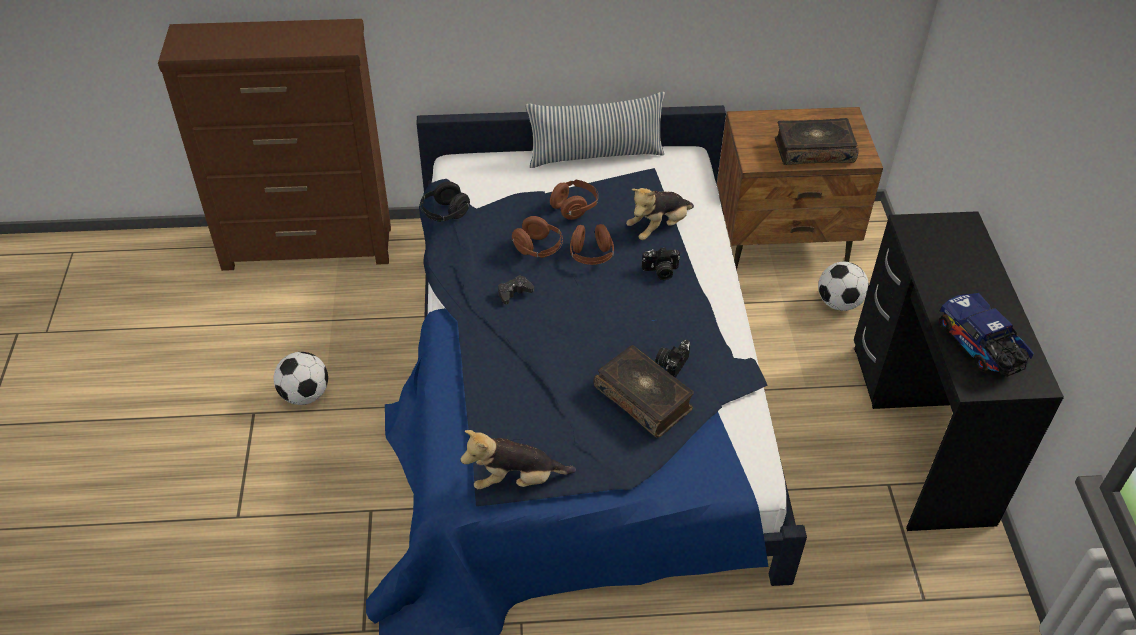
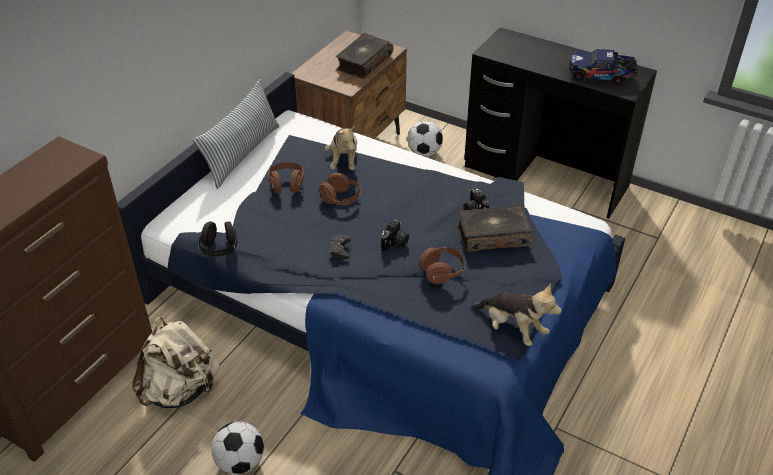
camera: 55 degrees left, 5 degrees down
(352, 310) = (181, 390): none -> beige backpack
(516, 480) = (512, 329): plush toy -> plush toy turned 75 degrees counterclockwise
(538, 249) = (309, 219): brown headphones -> brown headphones (442, 272)
(660, 272) = (388, 177): camera -> camera (395, 243)

